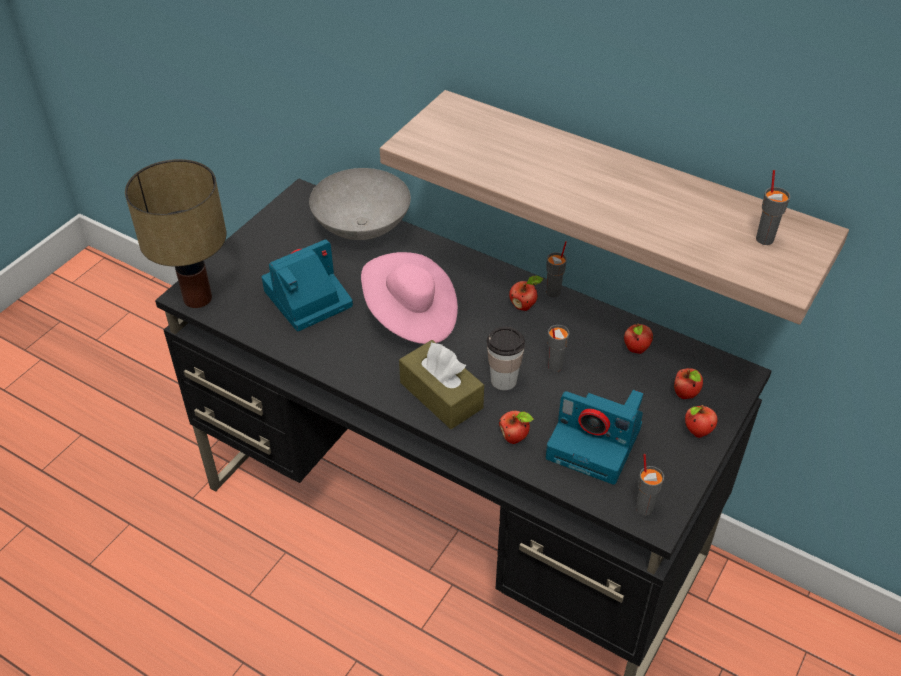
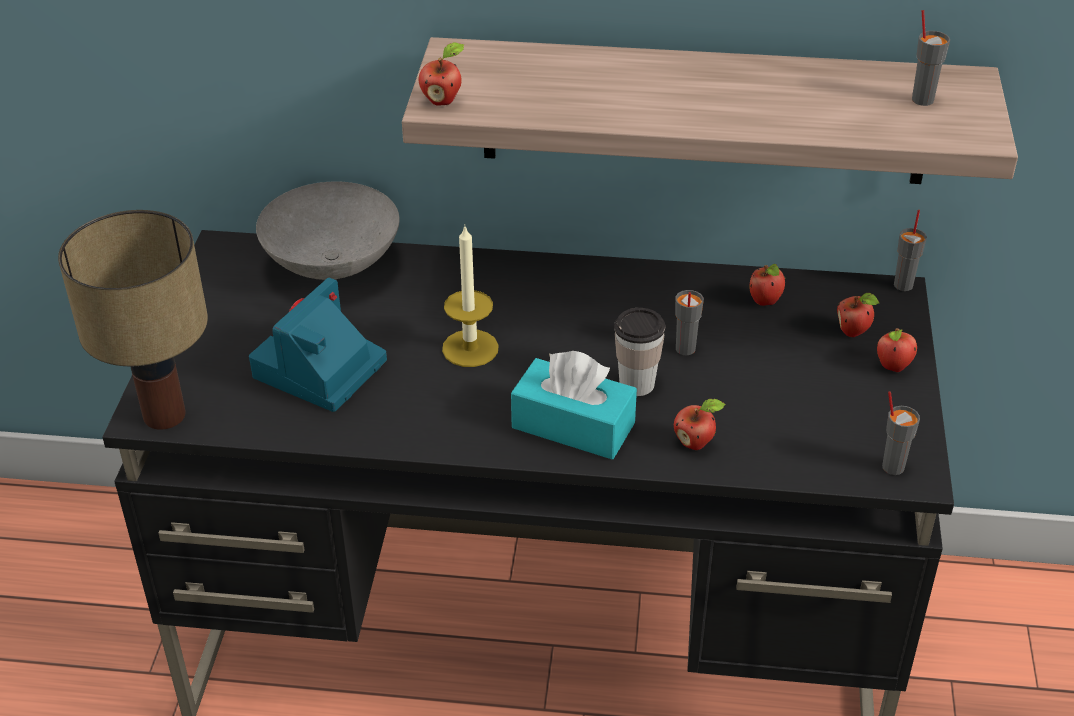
camera: 25 degrees left, 5 degrees down
(410, 316) = (470, 348): pink hat -> candle
(441, 395) = (573, 425): brown tissue box -> turquoise tissue box
(524, 306) = (602, 294): apple -> apple (443, 101)
(554, 292) = (626, 268): grey cup -> grey cup (903, 284)
(596, 443) = (792, 416): camera -> none

